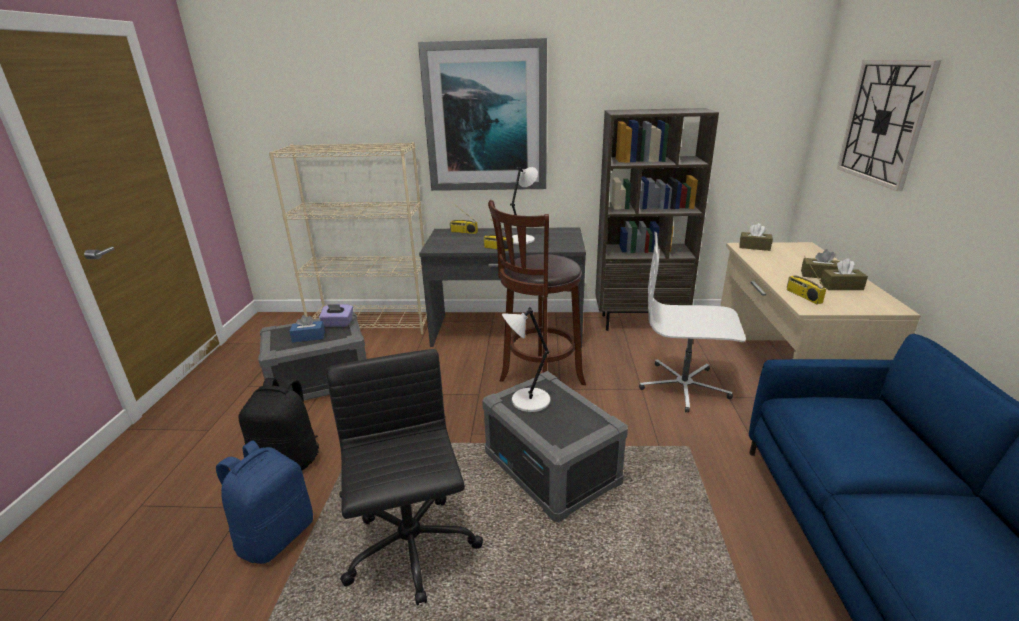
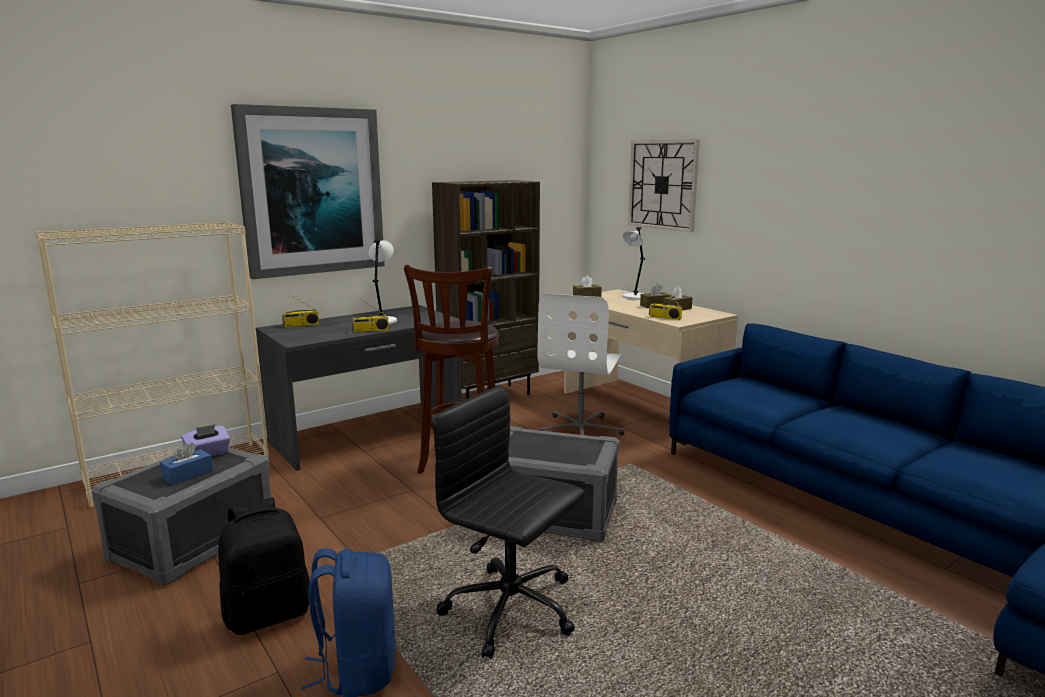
camera: 40 degrees left, 10 degrees down
(528, 401) = (524, 448): white table lamp -> white table lamp (634, 297)
(684, 386) = (581, 429): white office chair -> white office chair turned 45 degrees counterclockwise

